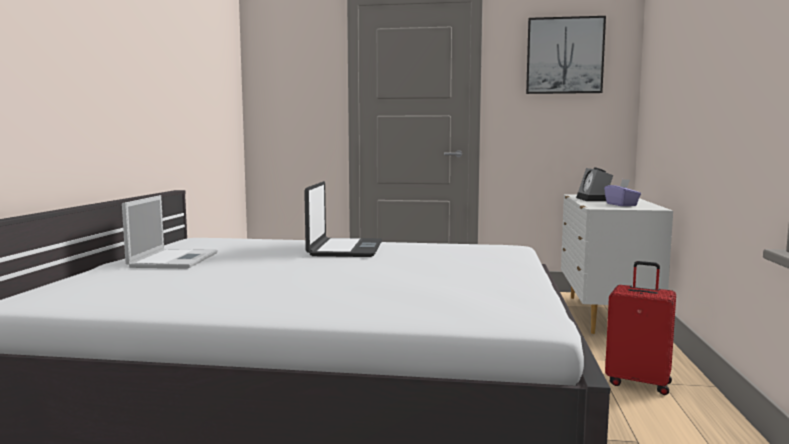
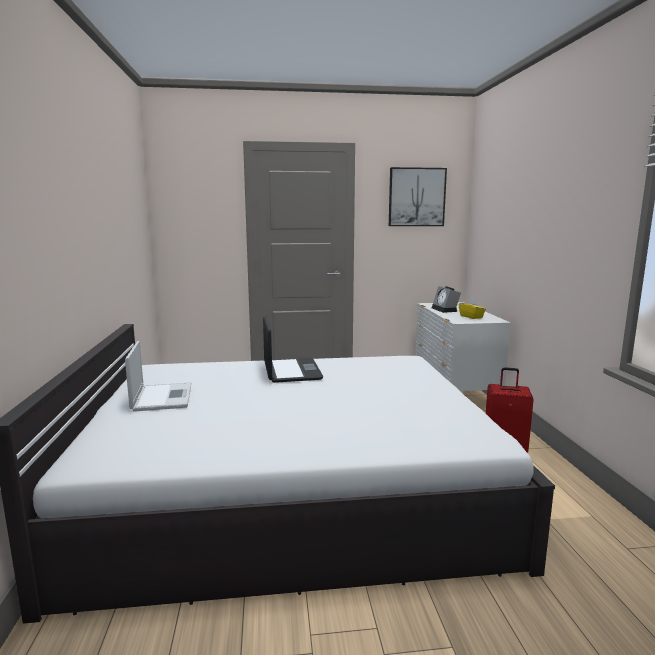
camera: 15 degrees left, 5 degrees up
(621, 205) = (471, 317): purple tissue box -> yellow tissue box

